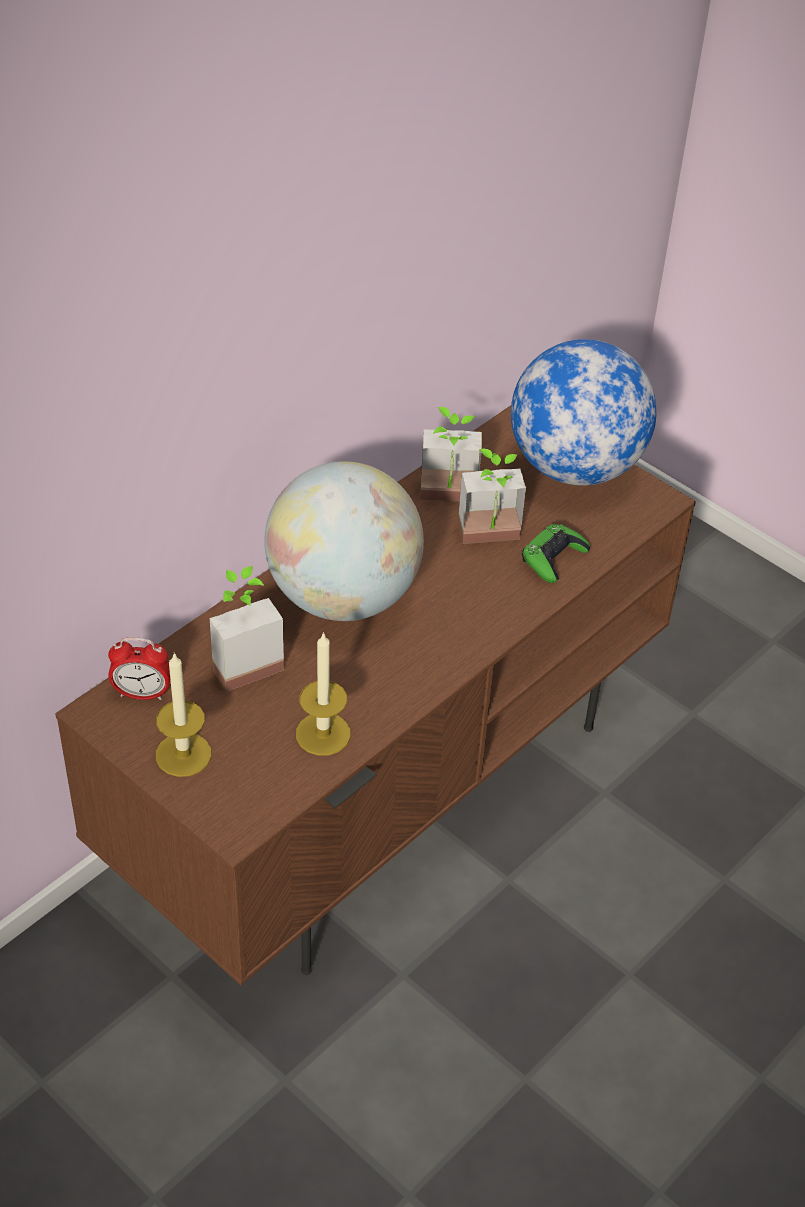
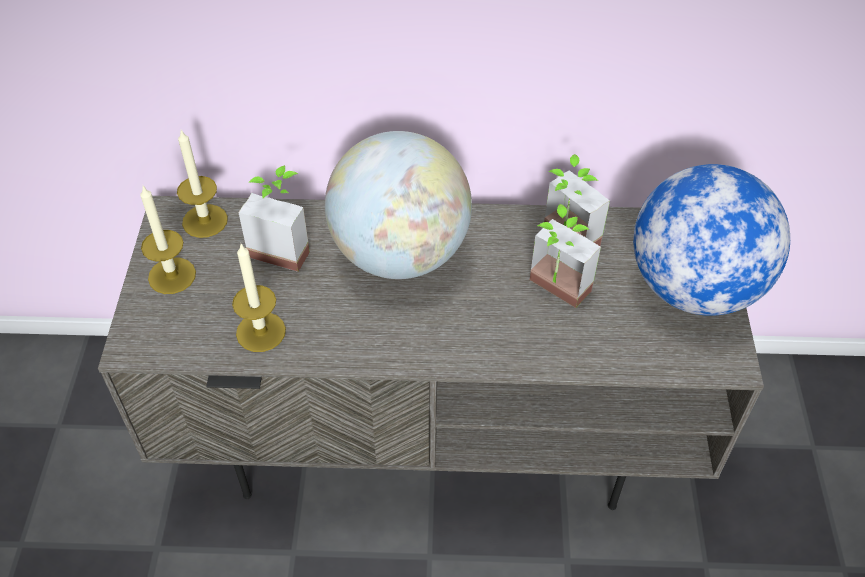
camera: 50 degrees right, 5 degrees up
(142, 694) = (205, 221): alarm clock -> candle
(389, 786) = (434, 428): brown tv stand -> grey tv stand
(553, 558) = (581, 340): green game controller -> none

